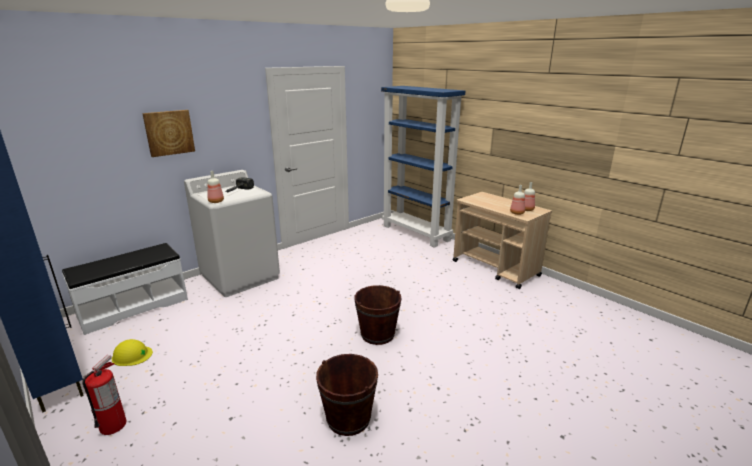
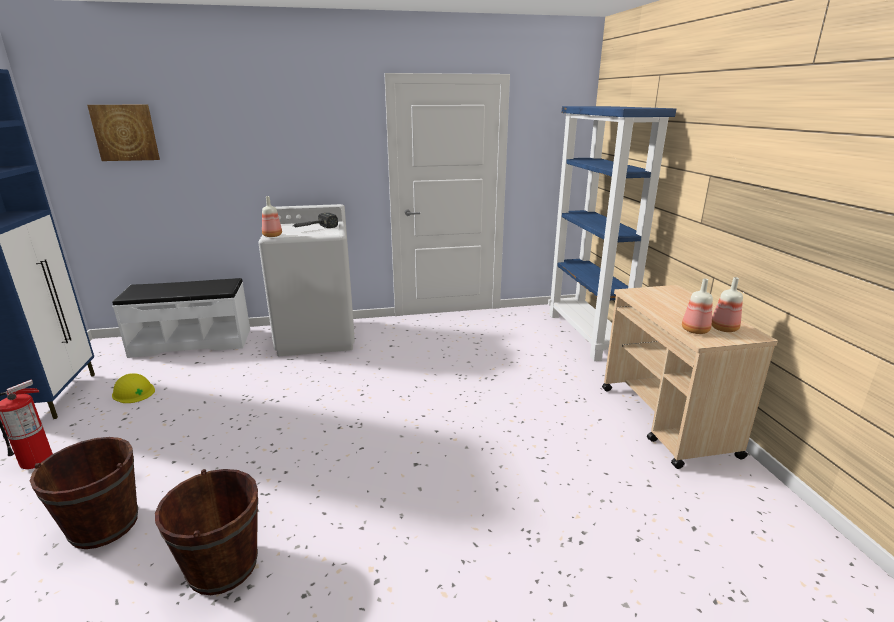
camera: 30 degrees right, 0 degrees up
(169, 132) = (253, 148): picture -> picture (125, 132)
(377, 334) = (384, 461): brown bucket -> brown bucket (104, 525)

